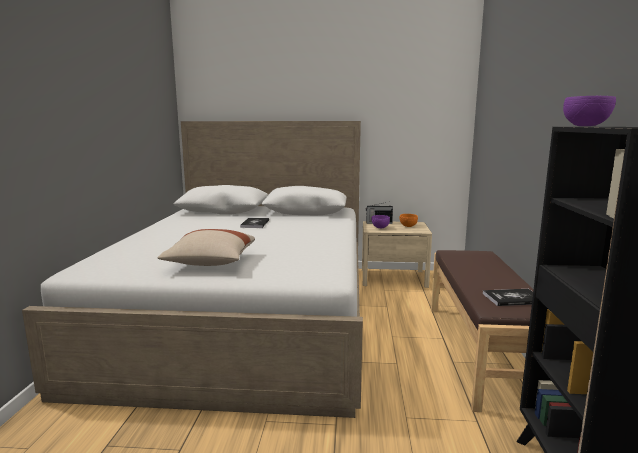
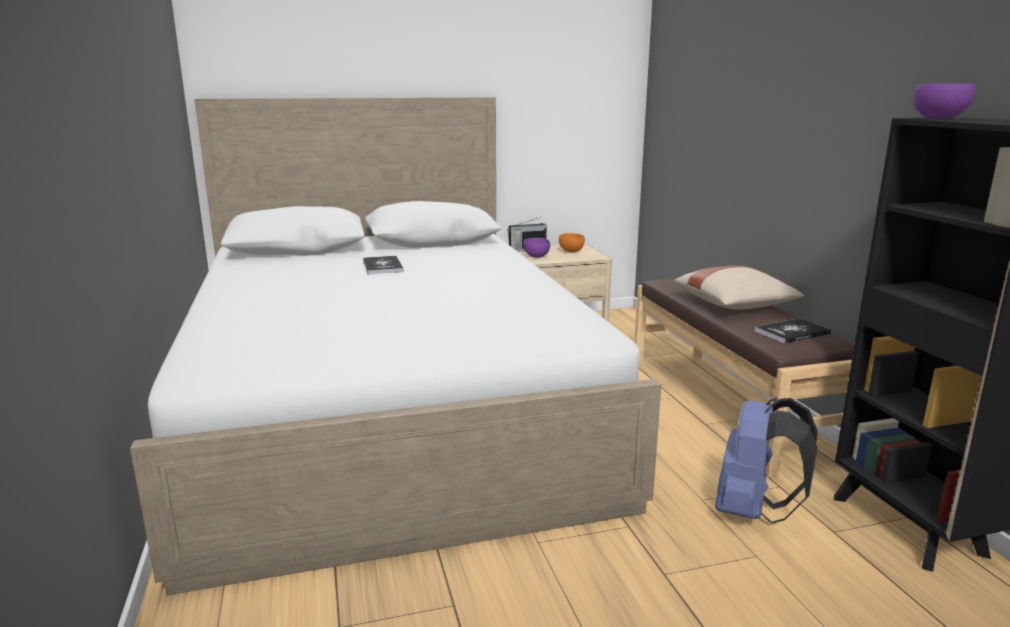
camera: 20 degrees left, 5 degrees up
(210, 263) = (402, 332): beige pillow -> beige pillow (735, 306)
(439, 435) = (753, 511): none -> blue backpack

